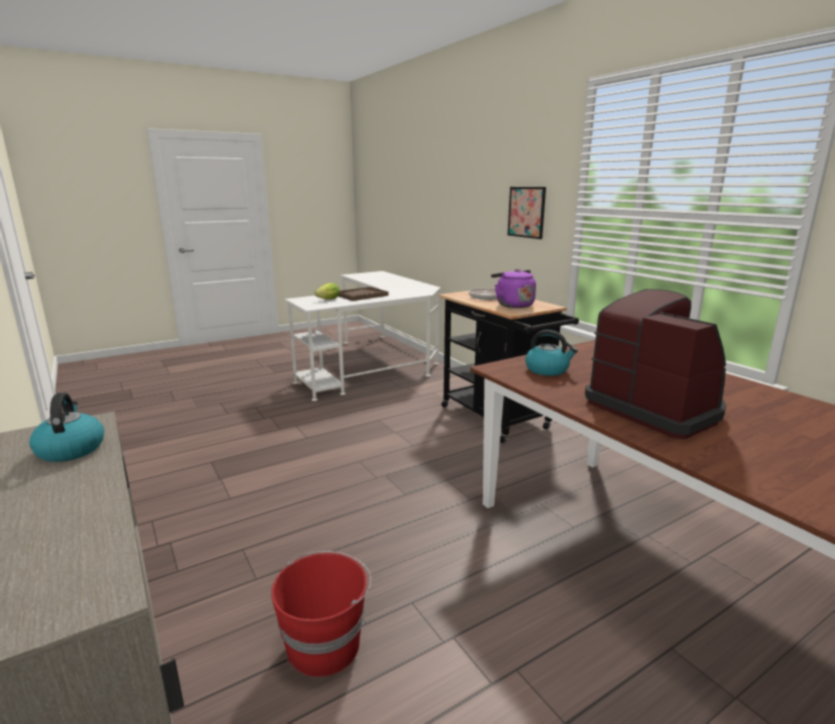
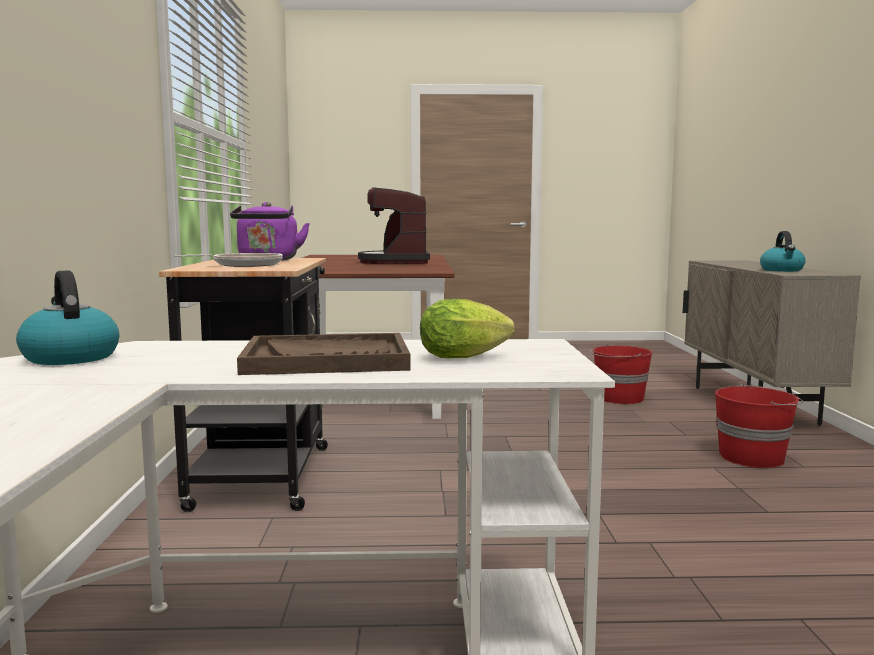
camera: 150 degrees left, 10 degrees down
(190, 522) = (753, 458): none -> red bucket
(526, 212) = (122, 106): picture -> none
(547, 370) = (399, 268): kettle -> kettle (70, 357)

